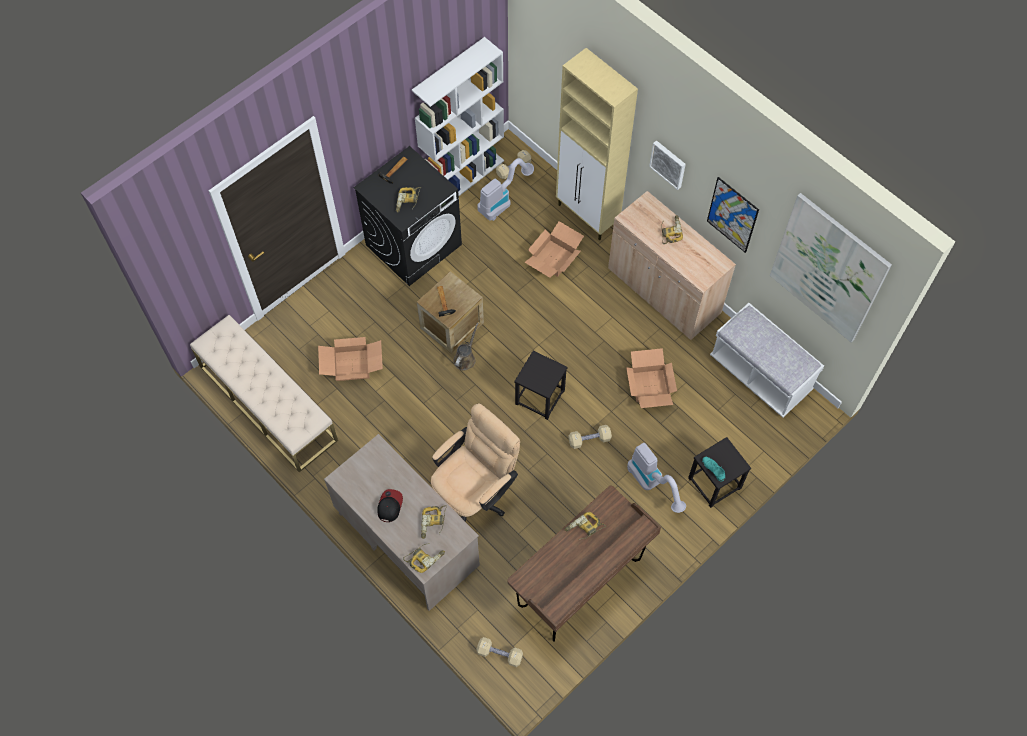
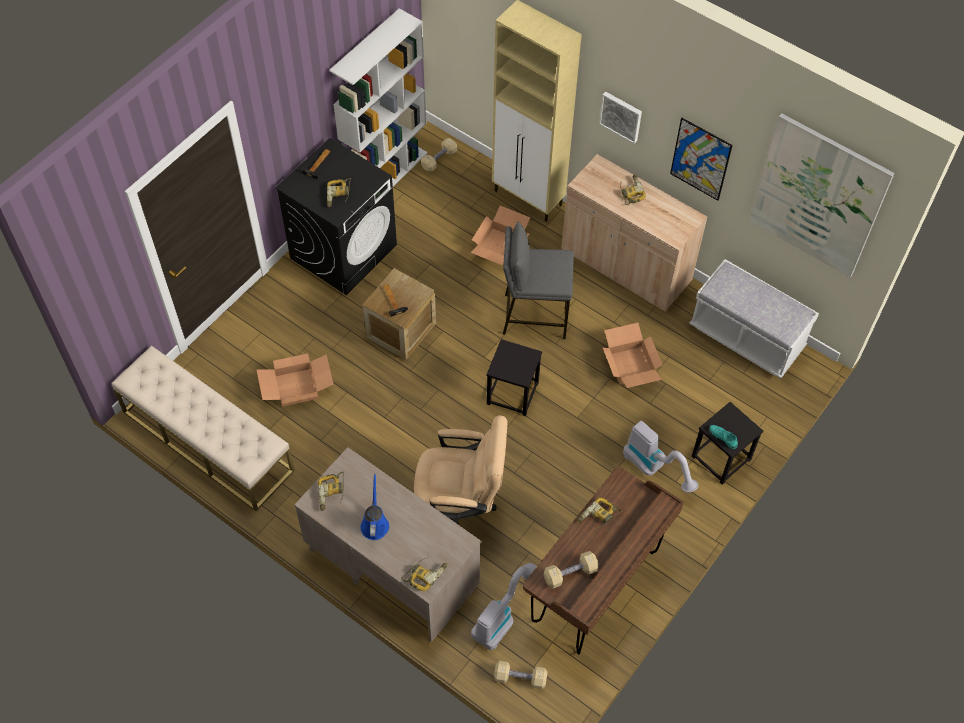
camera: 10 degrees left, 5 degrees down
(389, 506) = (375, 523): cap -> blue watering can
(433, 523) = (428, 535): power drill -> power drill (332, 493)
(465, 358) = (422, 363): brown watering can -> none
(475, 493) = (460, 506): beige office chair -> beige office chair turned 60 degrees clockwise
(502, 200) = (433, 194): vacuum cleaner -> vacuum cleaner (501, 616)
(572, 327) = (534, 315): none -> grey stool
(589, 440) = (576, 431): beige dumbbell -> beige dumbbell (570, 573)

